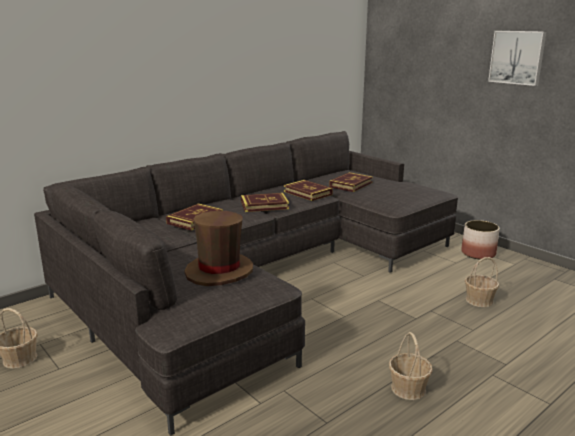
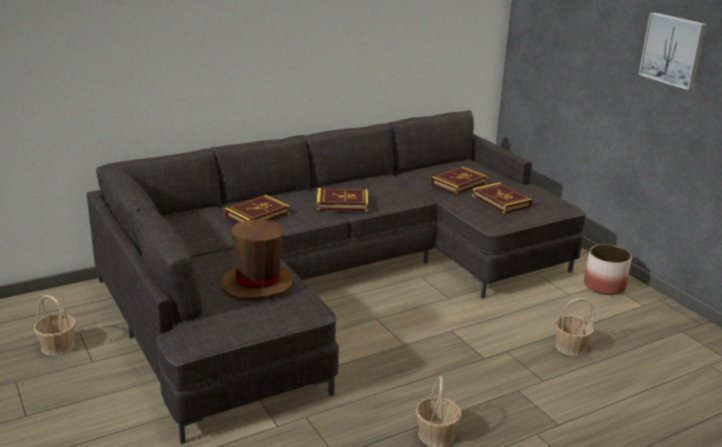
camera: 10 degrees right, 5 degrees up
(307, 193) = (400, 190): book -> book (501, 201)

